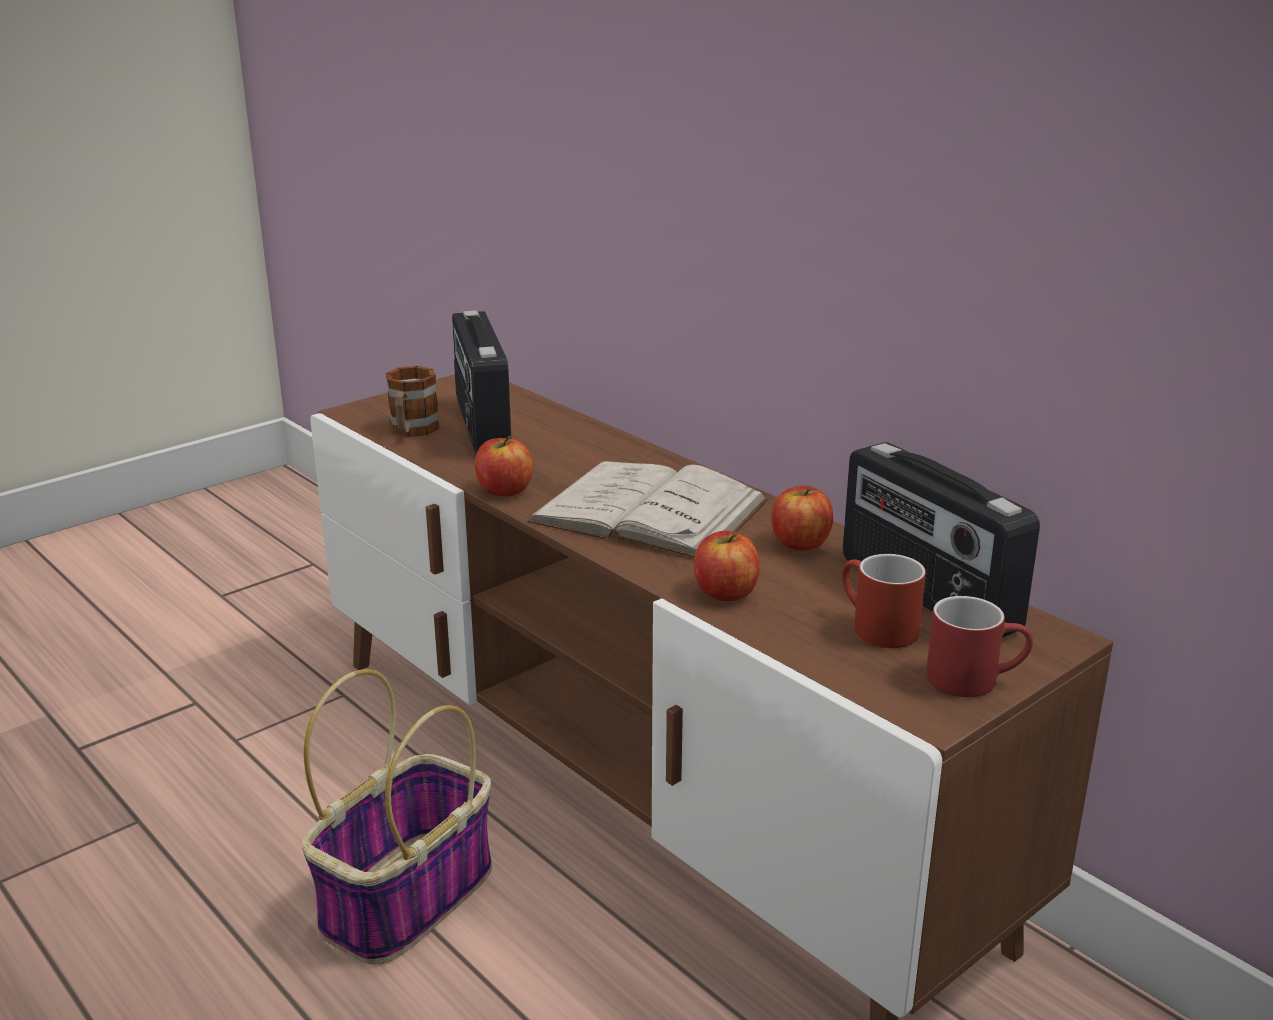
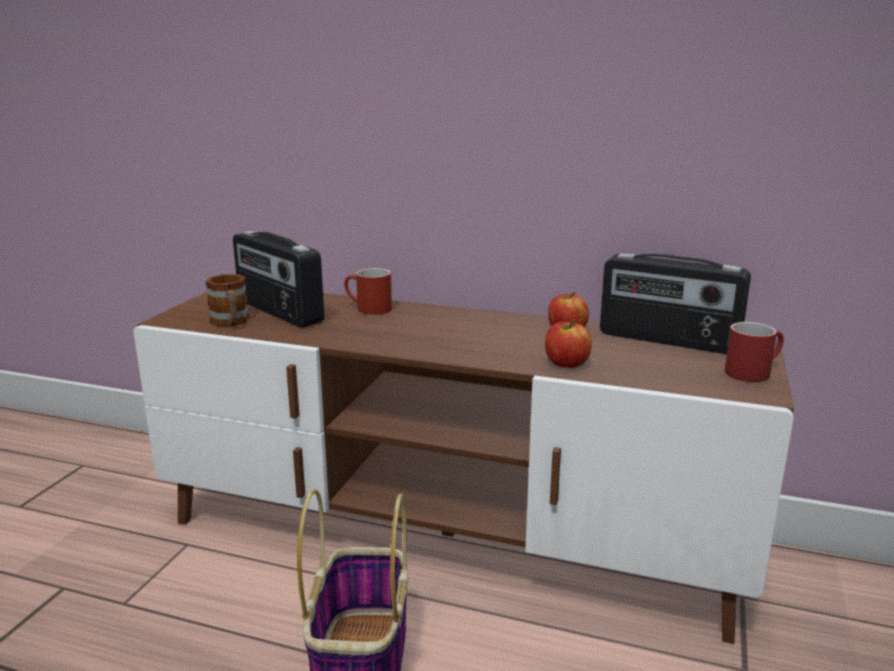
camera: 30 degrees left, 5 degrees down
(504, 490) = (348, 341): apple -> none
(649, 511) = (457, 334): white book -> none
(874, 627) = (668, 361): red mug -> red mug (367, 309)

